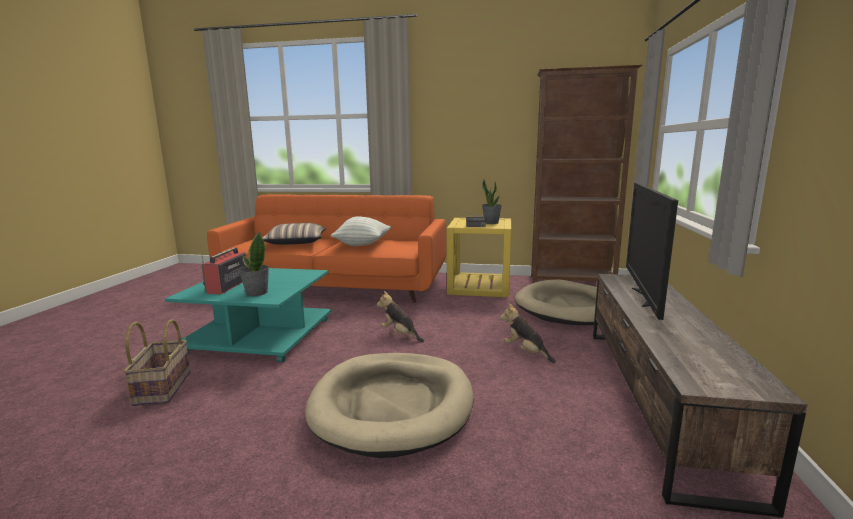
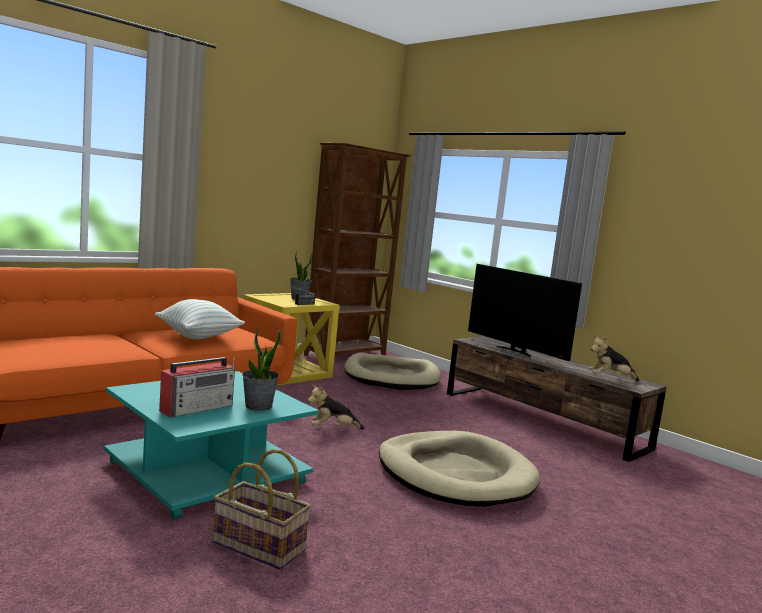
camera: 55 degrees left, 5 degrees down
(227, 286) = (198, 408): radio -> radio turned 90 degrees counterclockwise
(296, 242) = (93, 343): pillow -> none
(526, 352) = (439, 415): plush toy -> plush toy (610, 379)

